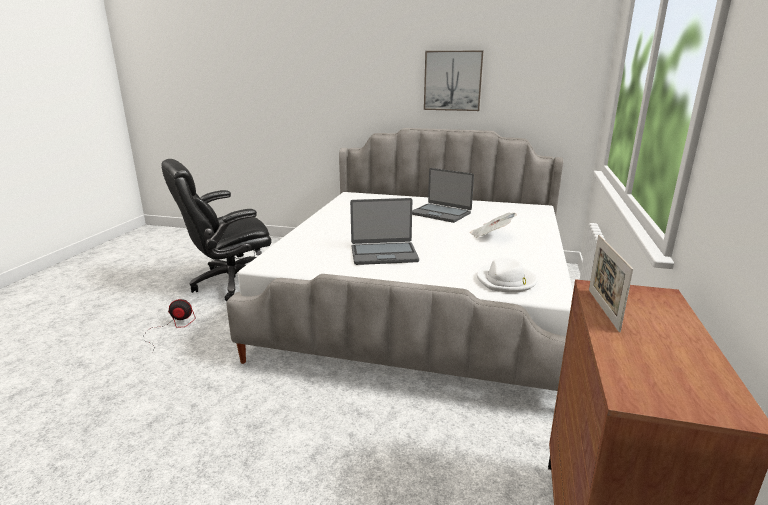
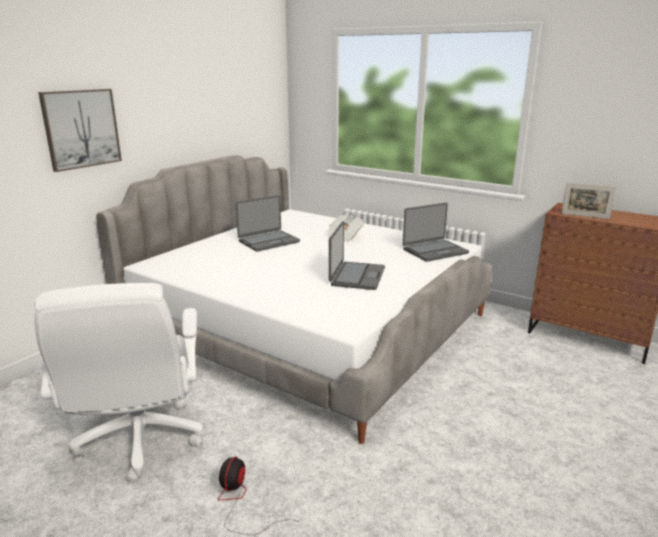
camera: 70 degrees left, 0 degrees up
(228, 283) = (138, 443): black office chair -> white office chair
(452, 81) = (192, 109): picture -> picture (81, 128)
(506, 281) = (434, 251): white hat -> laptop

